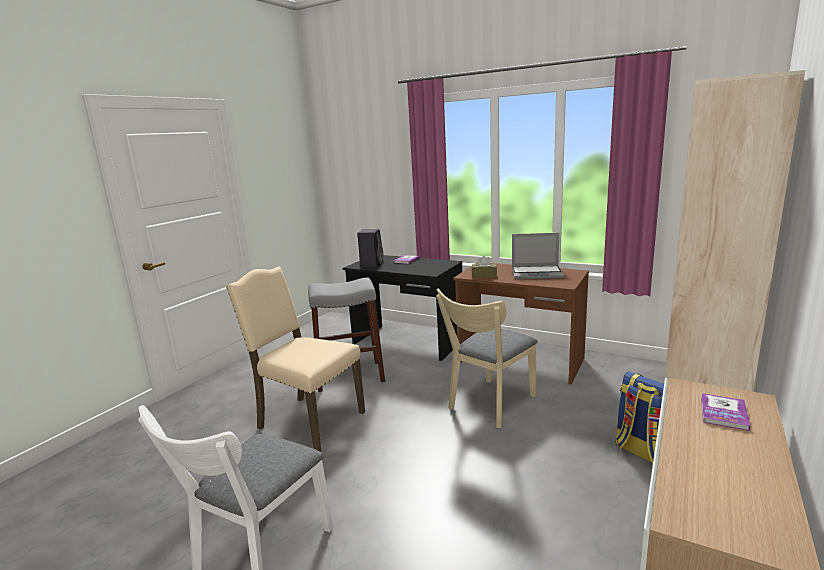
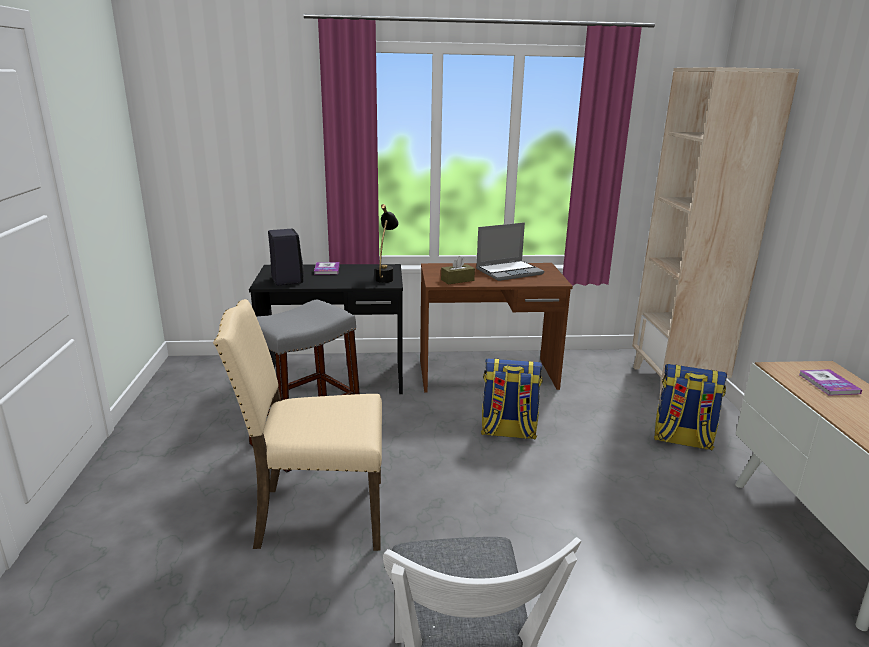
camera: 35 degrees left, 5 degrees up
(436, 268) = (386, 277): none -> black table lamp
(489, 405) = (508, 432): beige chair -> backpack

